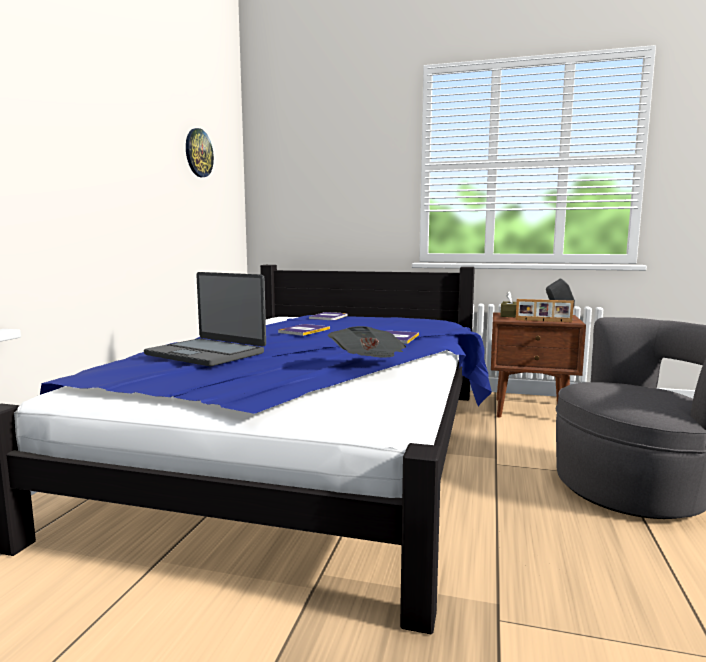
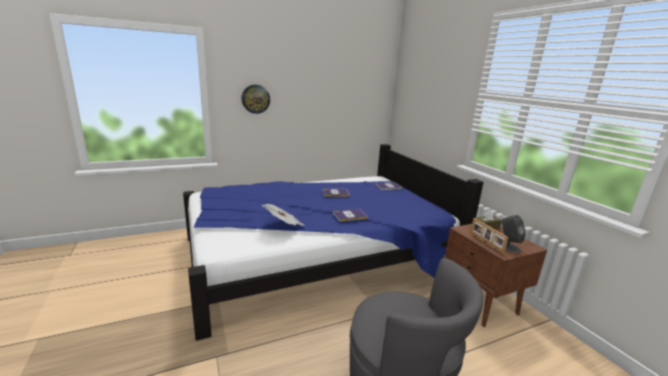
camera: 50 degrees right, 10 degrees up
(198, 153) = (347, 79): wall clock -> wall clock (255, 99)
(206, 353) = (262, 193): laptop -> none

